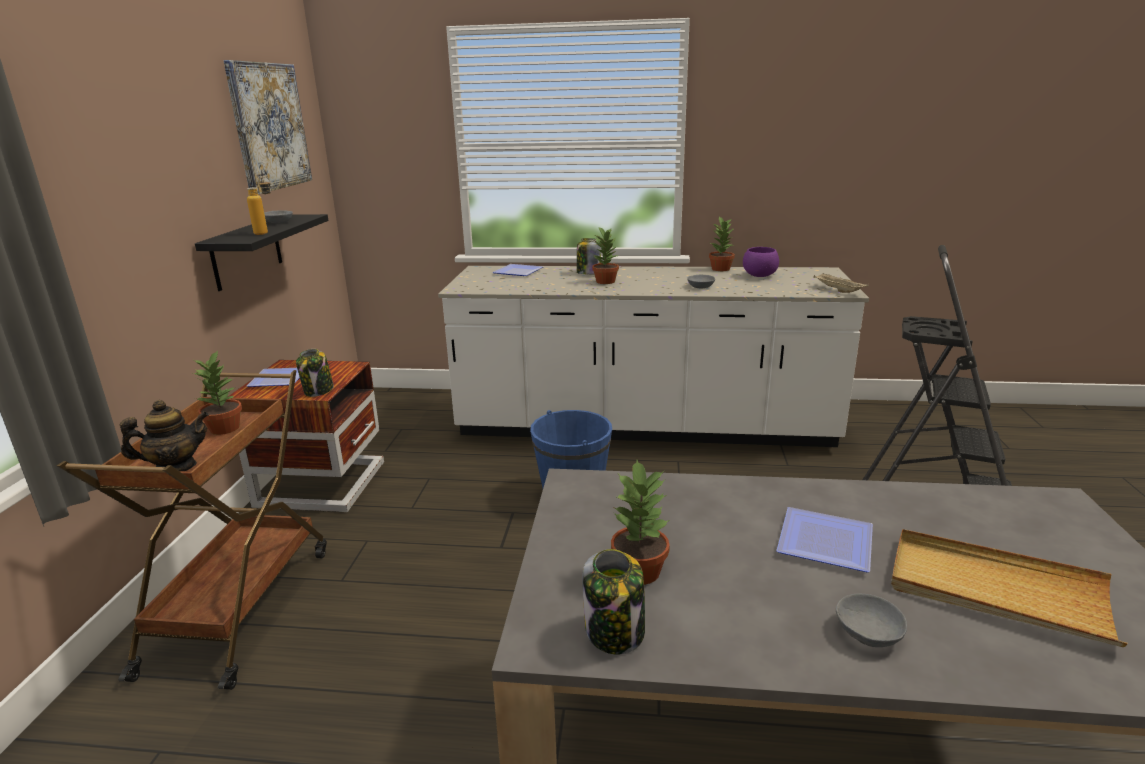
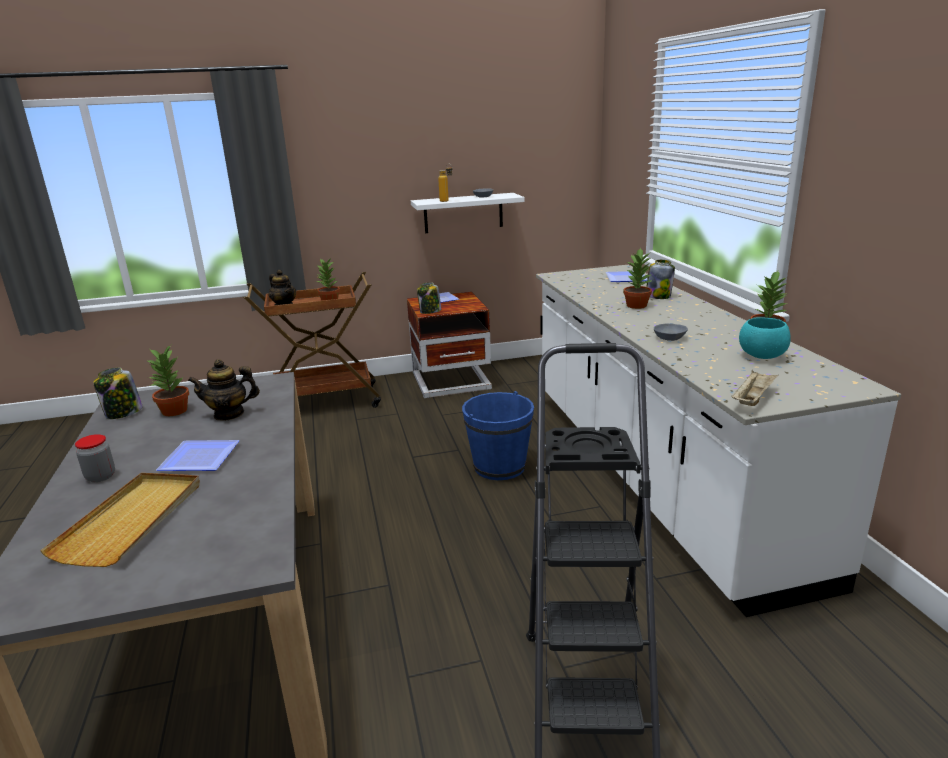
camera: 70 degrees right, 0 degrees up
(247, 251) = (463, 213): black shelf -> white shelf
(269, 126) = (518, 128): picture -> none
(681, 520) = (229, 414): none -> teapot
(759, 276) = (762, 356): purple bowl -> turquoise bowl
(870, 633) = (100, 476): grey bowl -> jar

